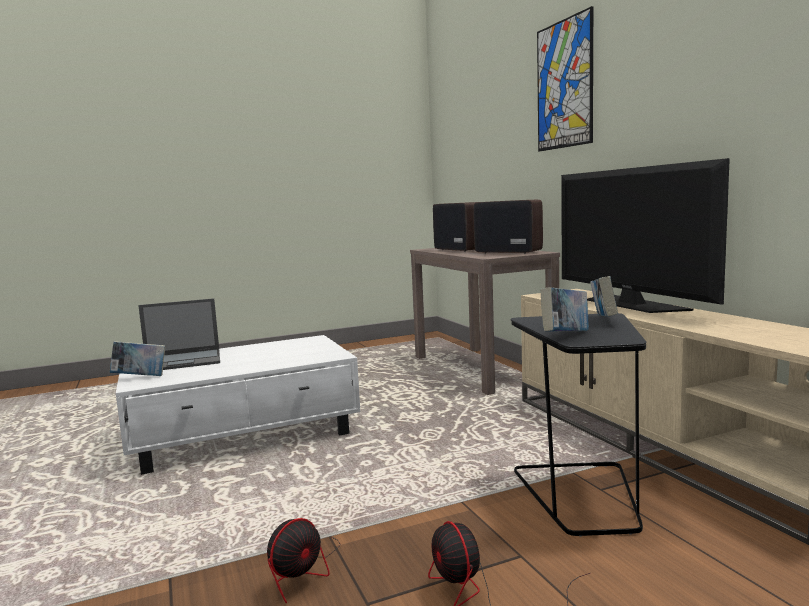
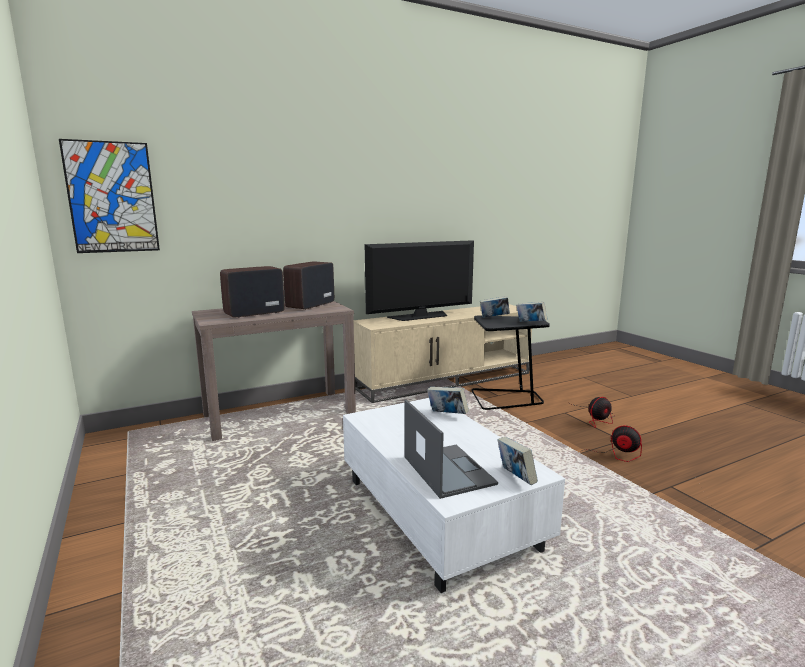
camera: 95 degrees left, 5 degrees up
(297, 360) = (447, 415): none -> book
(564, 84) = (325, 176): picture -> picture (112, 197)

